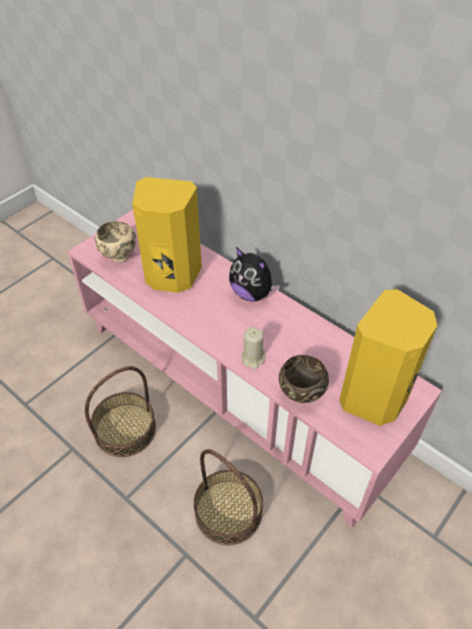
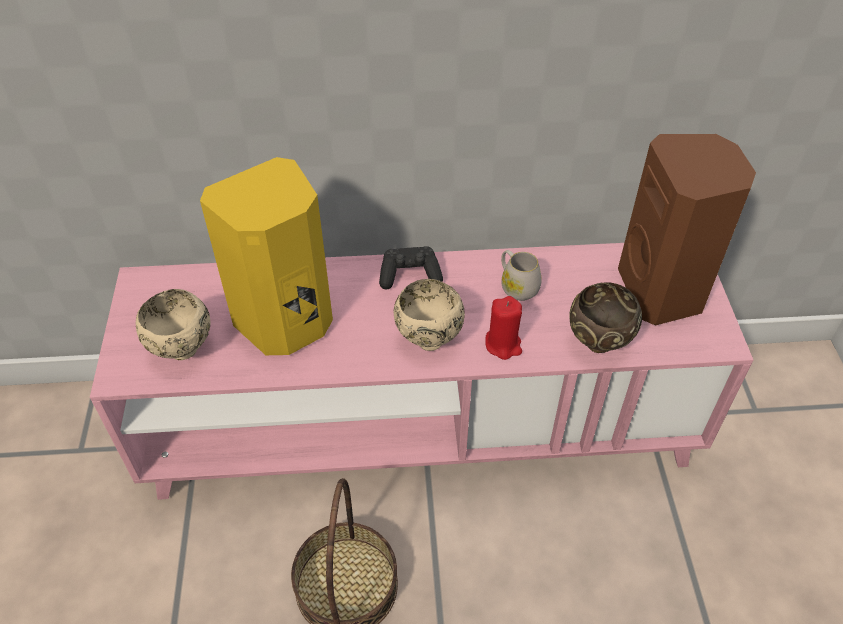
camera: 45 degrees left, 0 degrees up
(221, 329) = (427, 340): none -> beige bowl
(228, 511) = (566, 563): basket -> none
(252, 293) = (410, 275): plush toy -> black game controller
(253, 358) = (503, 344): beige candle -> red candle
(297, 336) = (516, 286): none -> white mug
(375, 398) = (663, 291): yellow speaker -> brown speaker

